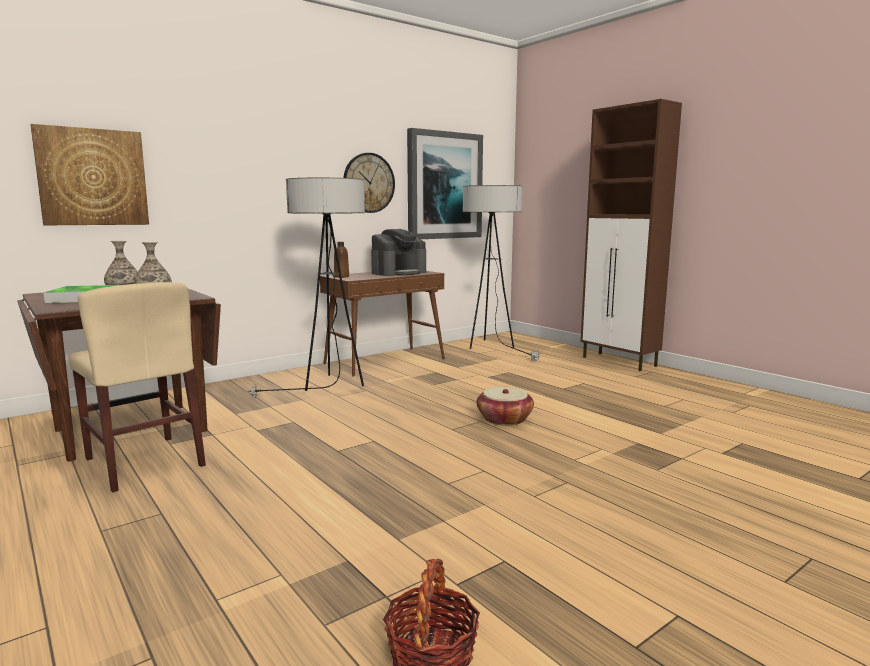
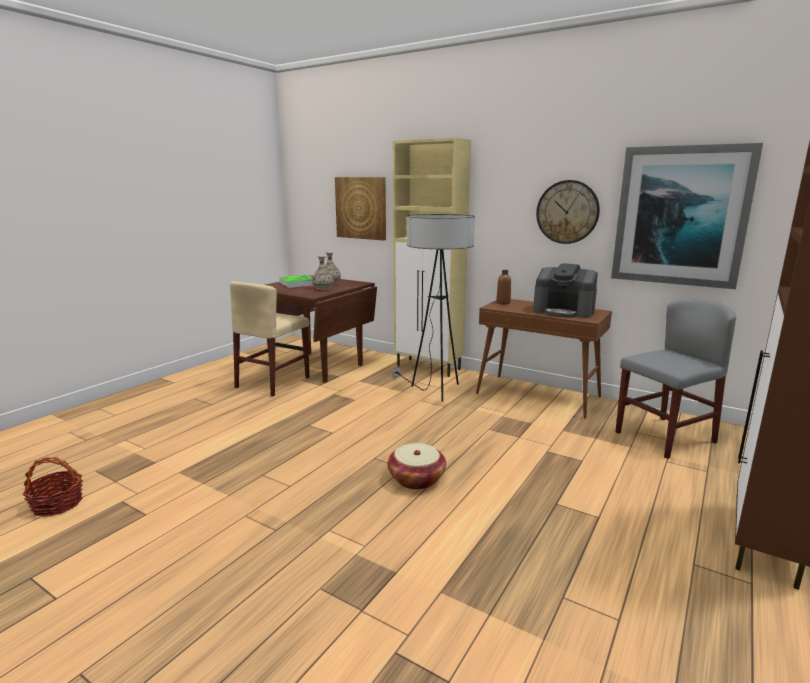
camera: 70 degrees right, 5 degrees up
(253, 381) = (429, 368): none -> beige cabinet
(491, 350) = (664, 437): floor lamp -> grey chair

